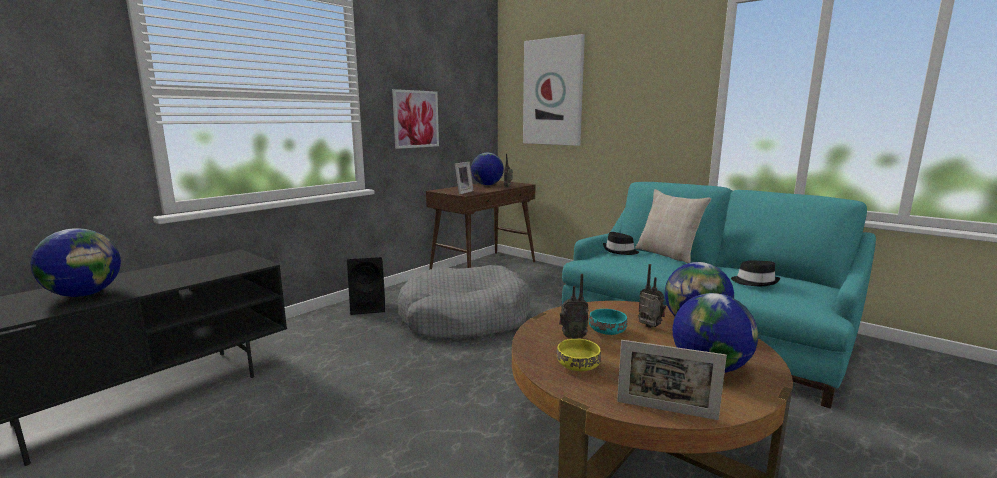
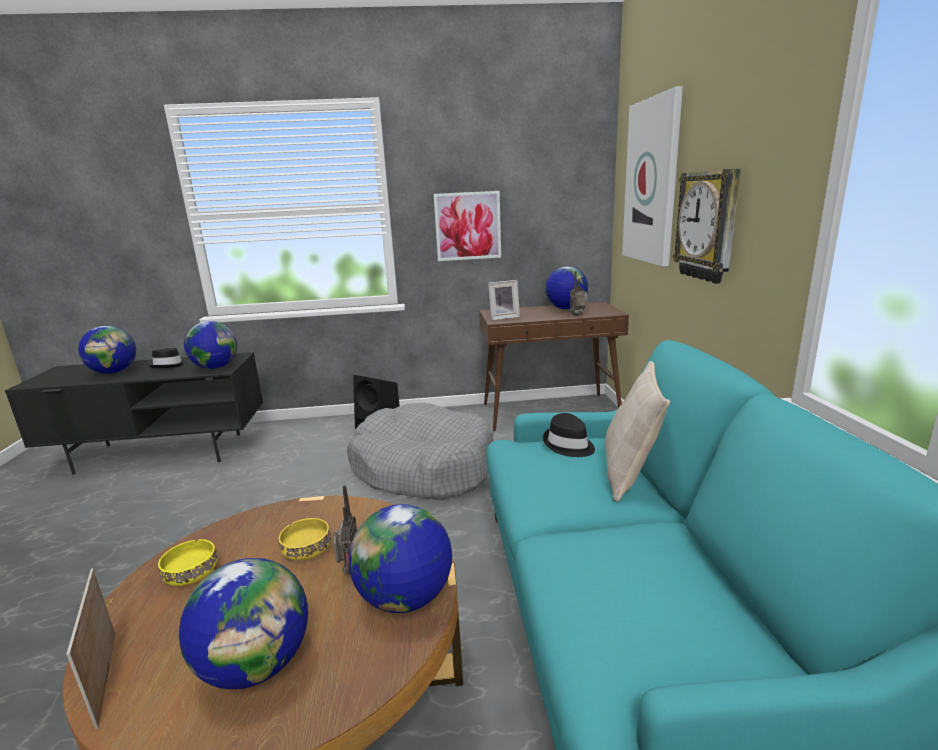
camera: 45 degrees right, 5 degrees up
(240, 264) = (216, 367): none -> globe
(572, 337) = (268, 539): radio -> none
(608, 331) = (307, 551): turquoise bowl -> yellow bowl
(620, 117) = (708, 226): none -> wall clock
(755, 282) = (615, 581): black hat -> black hat (170, 365)

